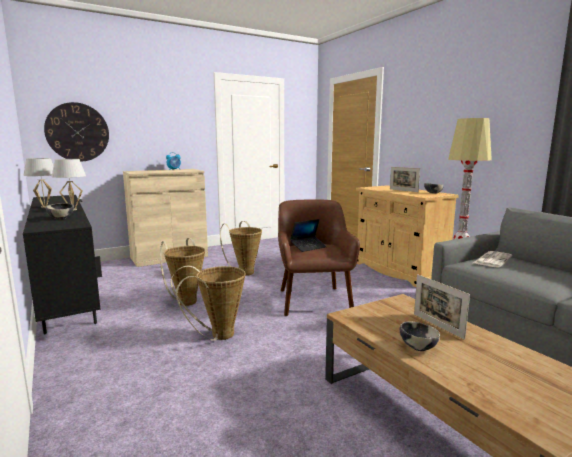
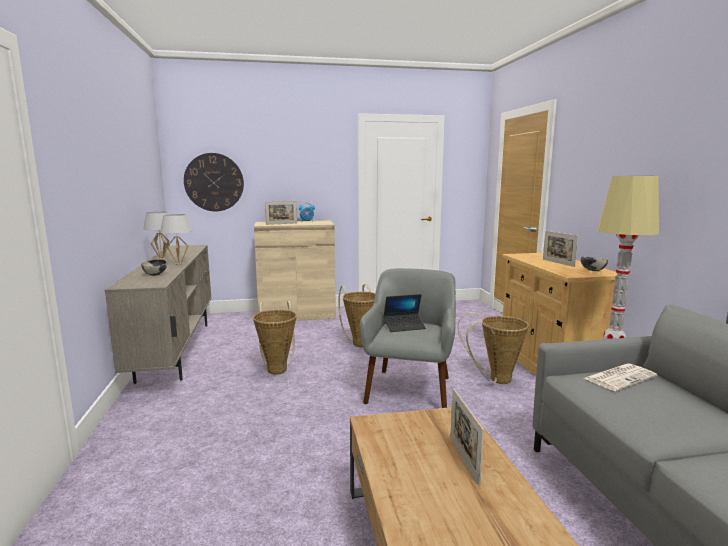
camera: 20 degrees right, 0 degrees up
(67, 299) = (176, 350): black tv stand -> beige tv stand
(153, 171) = (281, 224): none -> picture frame
(217, 336) = (277, 415): basket -> basket (495, 380)
(313, 300) = (410, 389): brown armchair -> grey armchair
(417, 347) = (408, 483): bowl -> none

